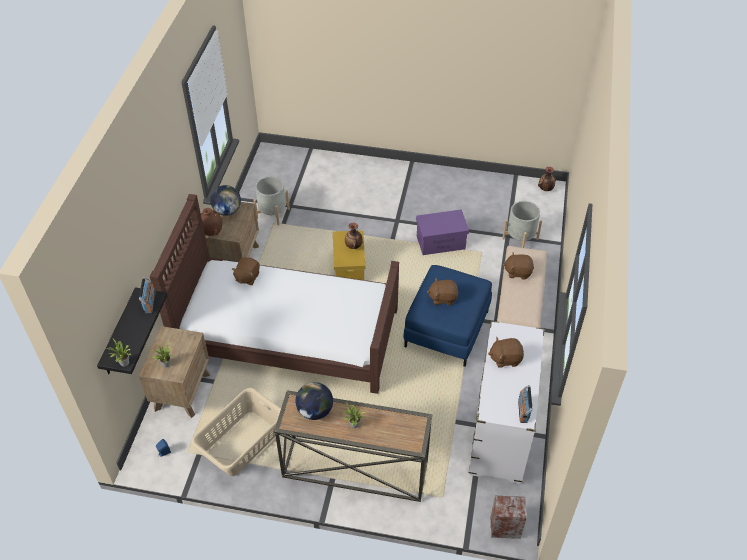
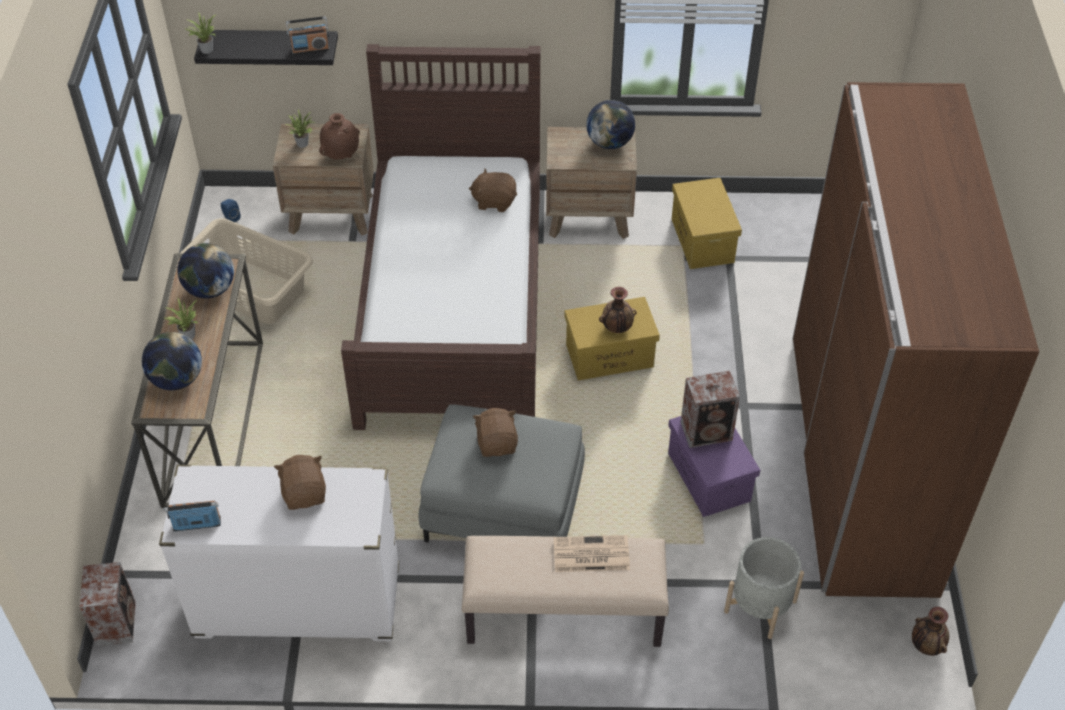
camera: 80 degrees right, 0 degrees up
(211, 232) = (559, 136): brown vase -> brown vase (341, 155)
(272, 213) = (703, 241): grey planter -> yellow storage box
(392, 431) = (177, 380): none -> globe
(434, 223) = (708, 431): none -> speaker
(440, 186) = (860, 461): none -> brown wardrobe
(447, 329) = (503, 507): blue ottoman -> grey ottoman
(518, 272) = (590, 555): brown plush toy -> newspaper

